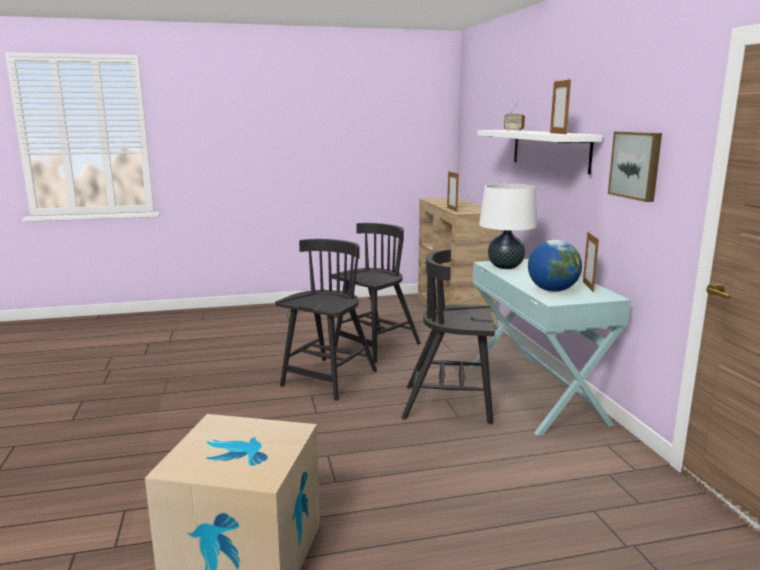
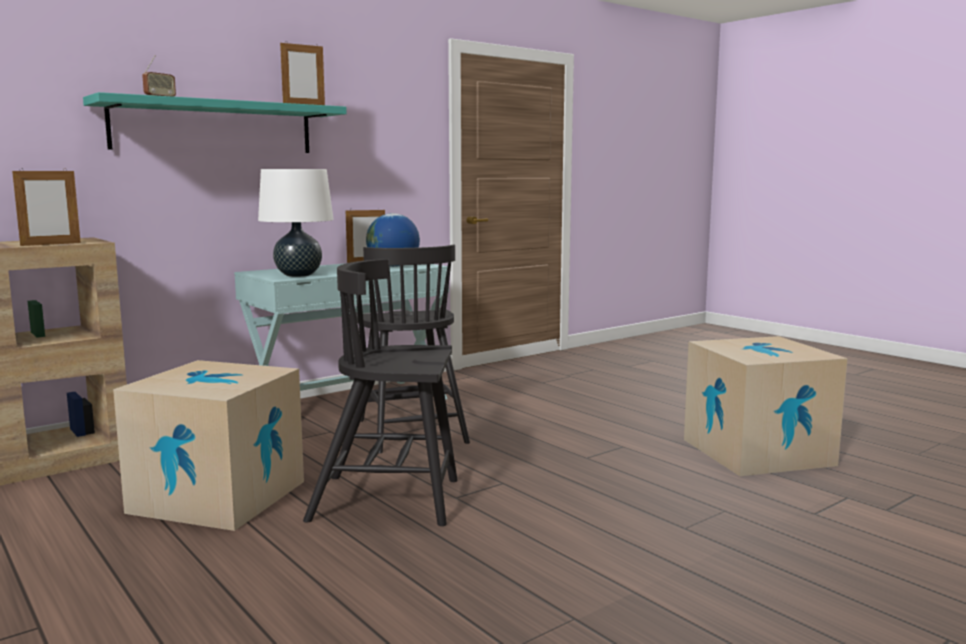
camera: 115 degrees left, 5 degrees down
(375, 346) = (218, 497): black chair -> cardboard box
(549, 149) = (214, 127): white shelf -> turquoise shelf
(636, 165) = (375, 138): picture -> none

